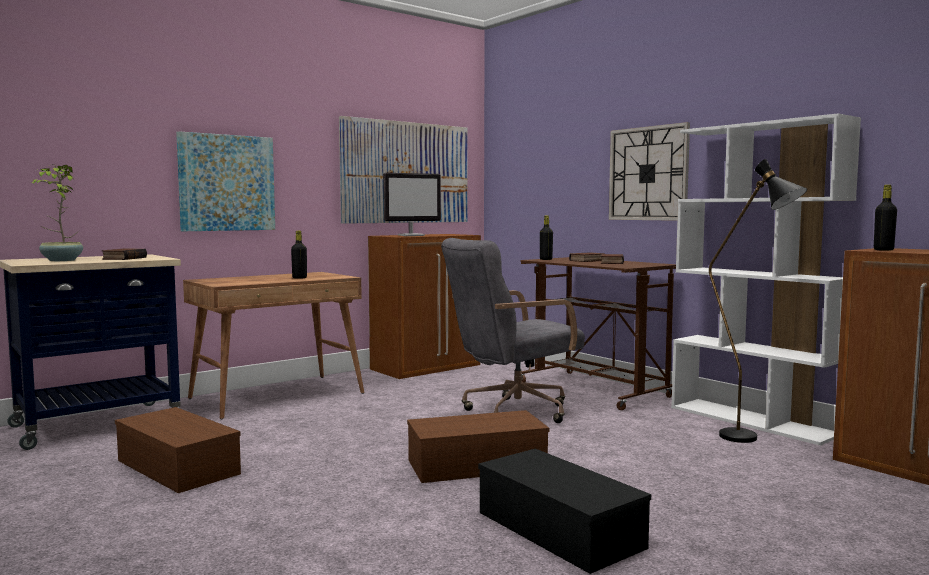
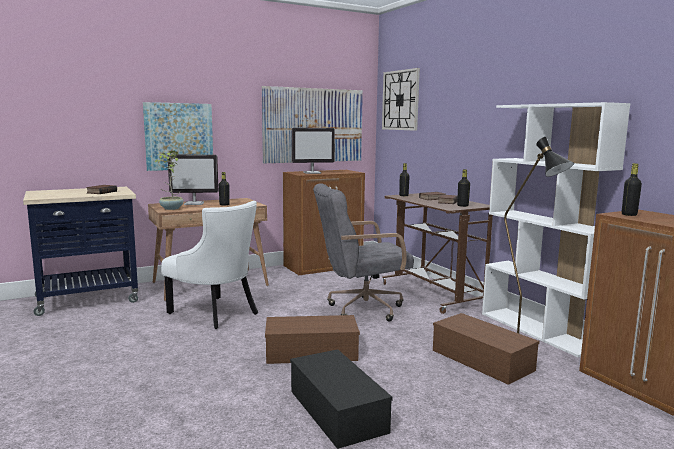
camera: 10 degrees right, 5 degrees up
(61, 260) = (60, 194): potted plant -> potted plant (171, 208)
(180, 467) = (121, 337): brown storage box -> brown storage box (484, 360)
(254, 278) = (194, 203): none -> monitor
(304, 429) = (213, 313): none -> white chair
(636, 265) = (462, 206): none -> black bottle
(648, 173) = (481, 134): wall clock -> wall clock (400, 100)

